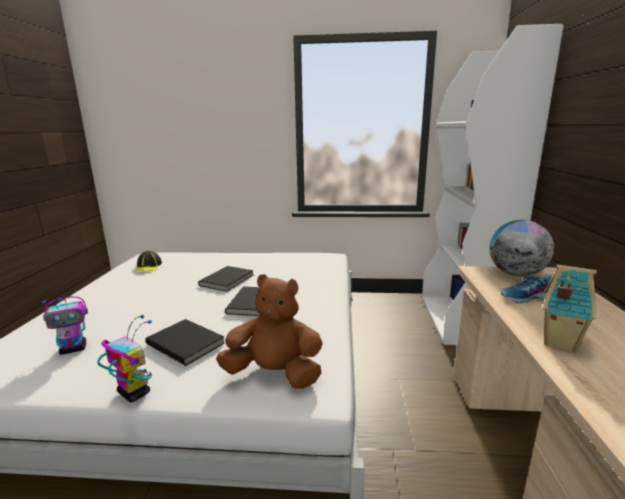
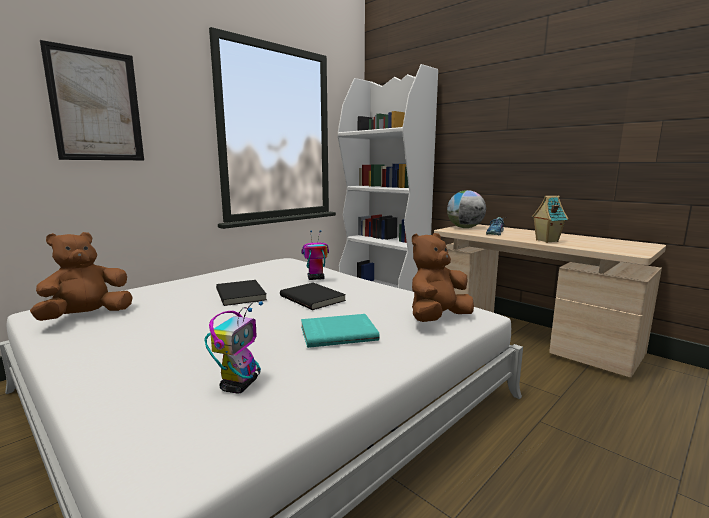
camera: 50 degrees left, 5 degrees down
(133, 393) = (389, 368): toy robot -> toy robot (315, 278)
(148, 266) = (87, 316): cap -> brown plush toy
(186, 343) = (338, 333): black book -> turquoise book
(203, 119) = (96, 106): none -> picture

